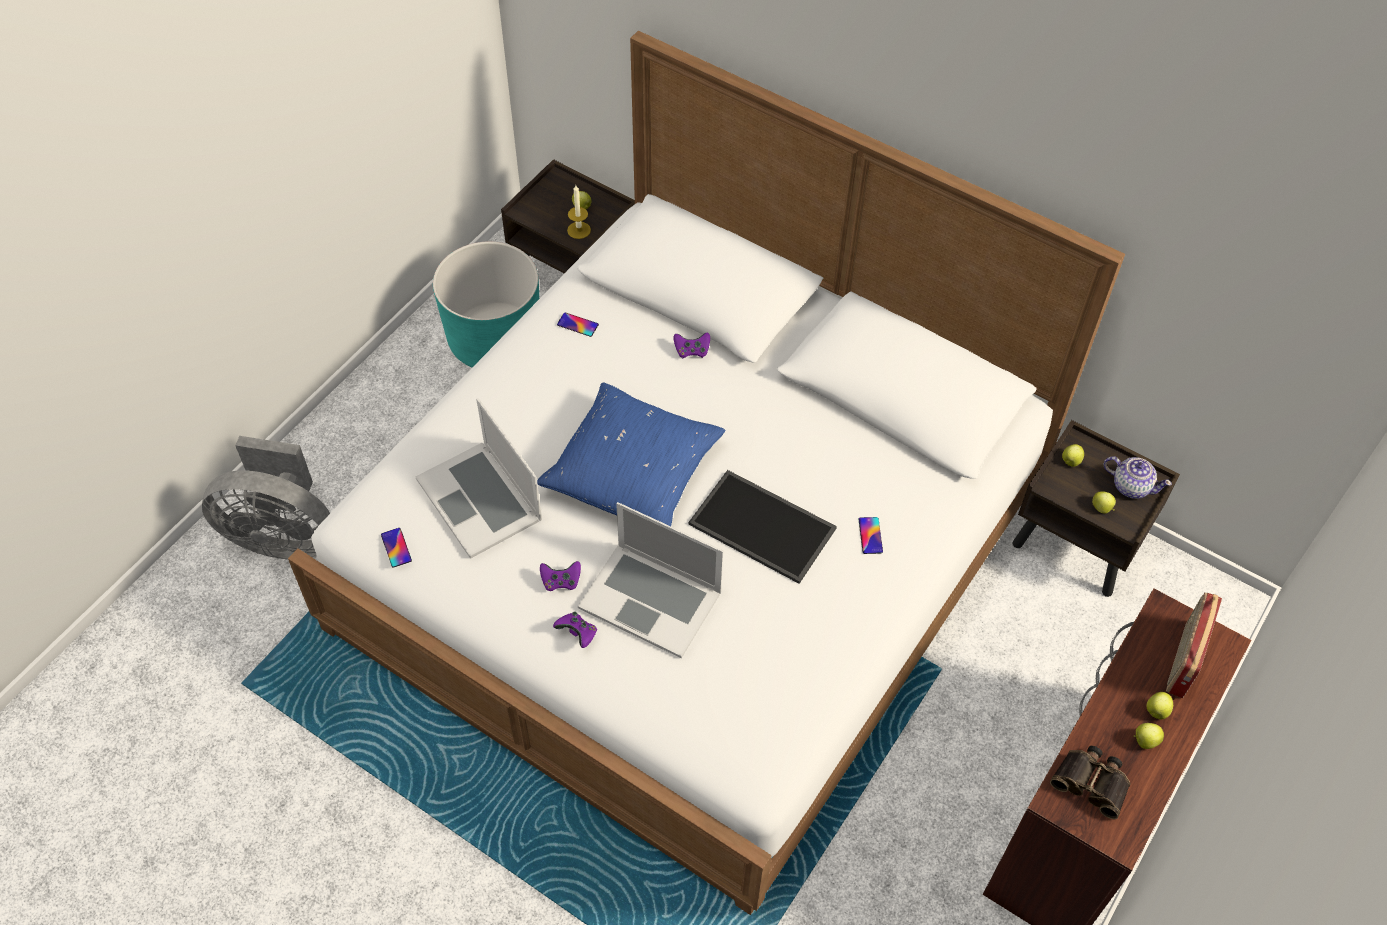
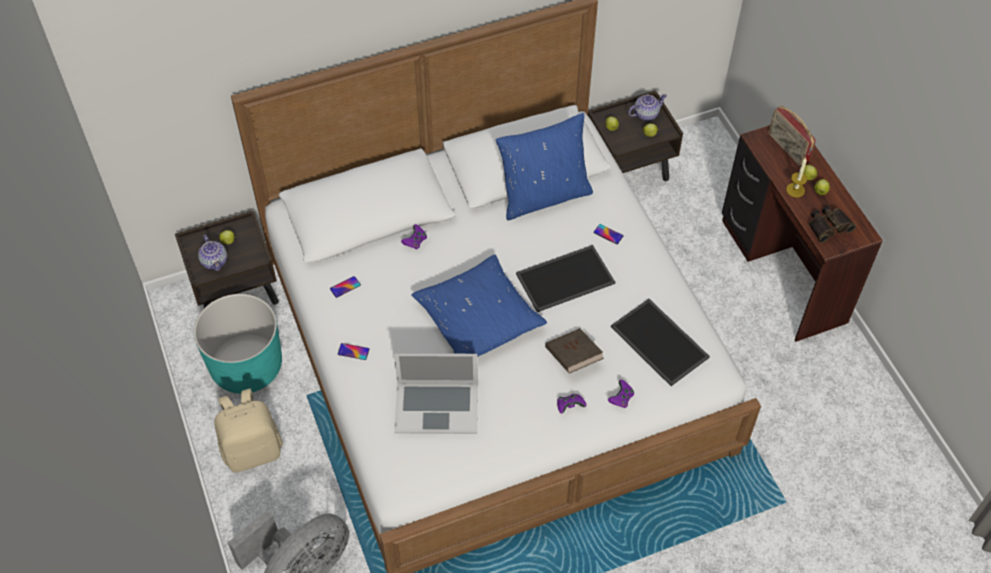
camera: 55 degrees left, 0 degrees up
(396, 547) = (437, 470): phone -> phone (353, 351)
(398, 407) = (252, 450): none -> beige backpack
(548, 211) = (214, 261): none -> teapot
(561, 581) = (528, 396): purple game controller -> purple game controller (621, 399)
(579, 230) = (246, 253): candle -> candle (795, 190)
(650, 599) = (573, 358): laptop -> brown book
(750, 684) = (661, 342): none -> tray
(870, 436) = (544, 195): none -> blue pillow

